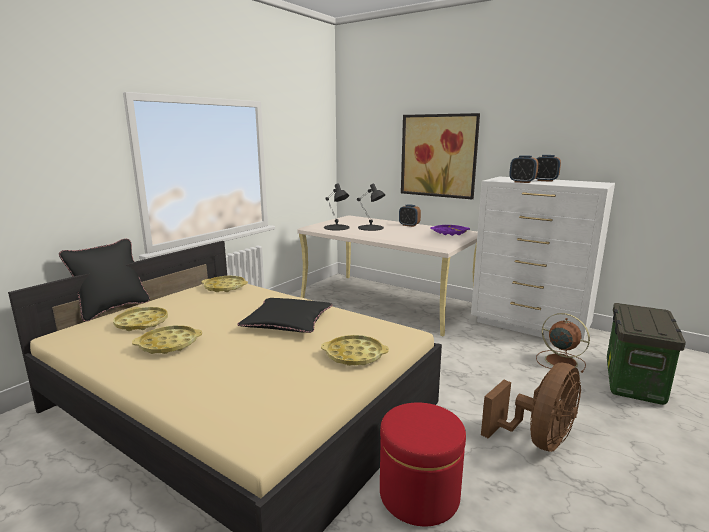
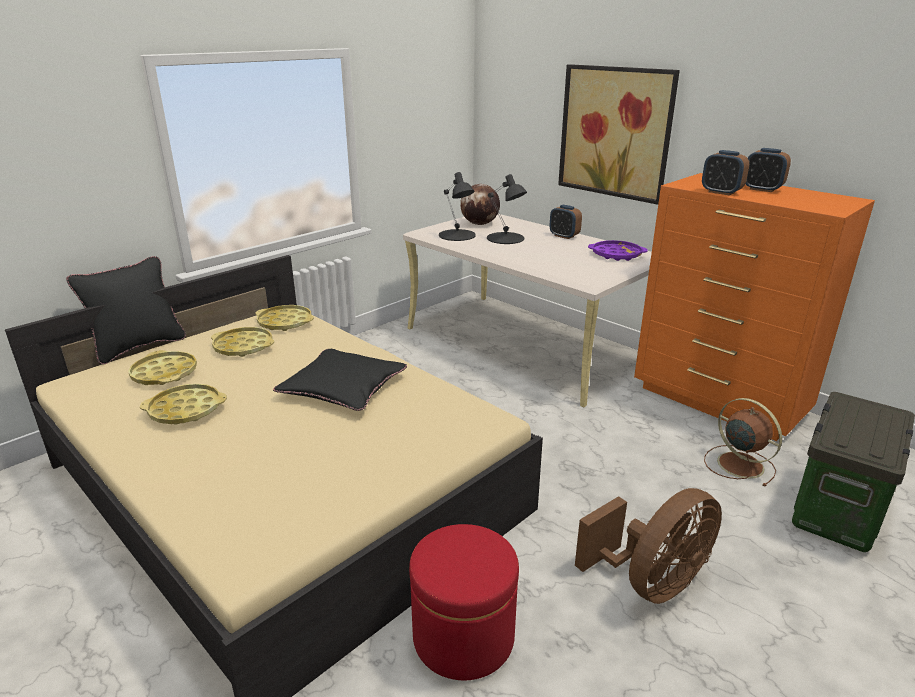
camera: 10 degrees right, 10 degrees up
(348, 221) = (479, 224): none -> globe
(354, 355) = (407, 450): yellow tray -> yellow tray (243, 347)
(530, 326) = (719, 401): white dresser -> orange dresser

